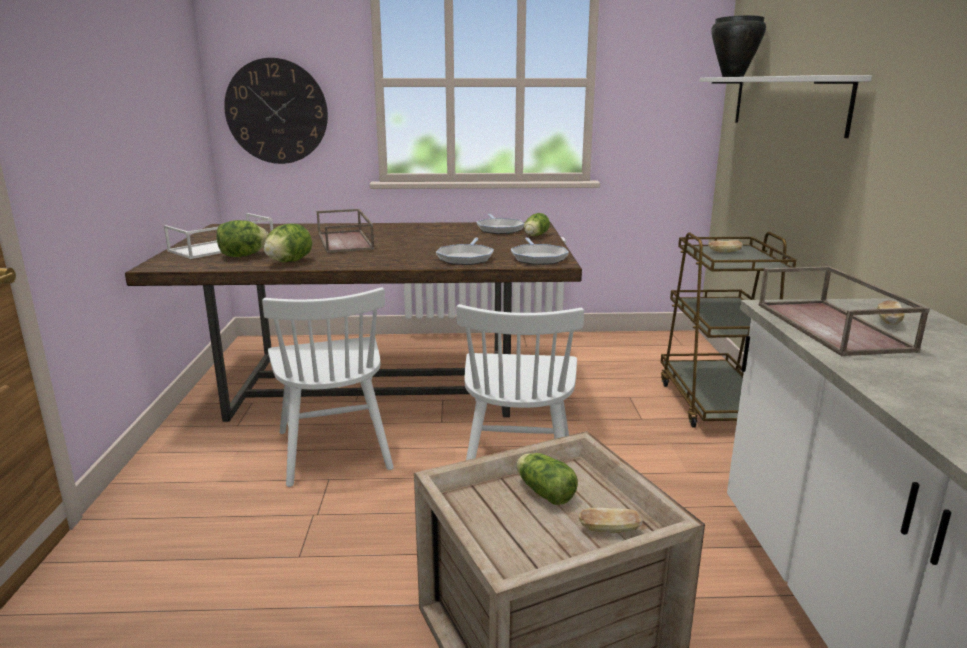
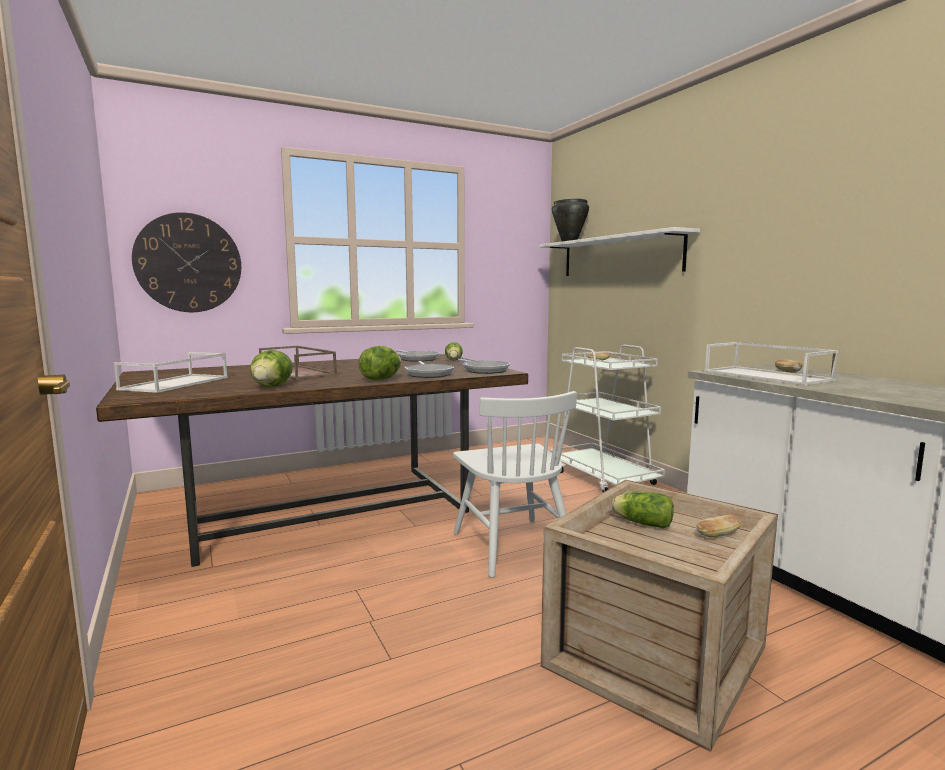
camera: 25 degrees left, 10 degrees down
(243, 256) = (213, 387): lettuce -> lettuce (381, 379)
(334, 449) = (337, 565): white chair -> none
(714, 403) = (603, 477): brown cart -> white cart
(834, 327) = (768, 376): brown tray -> white tray

